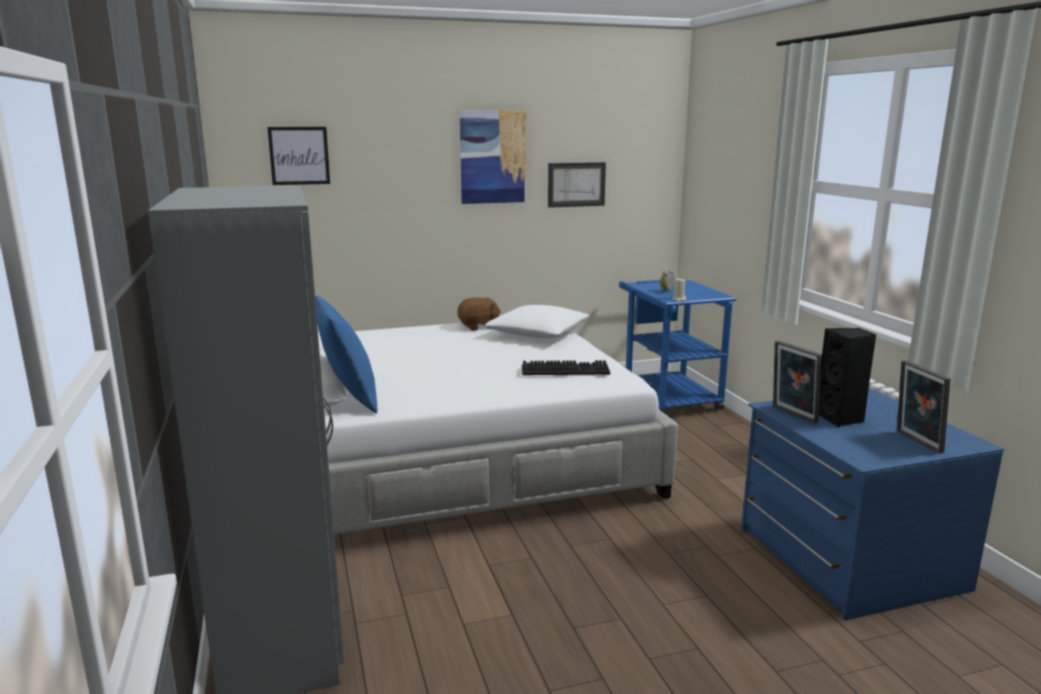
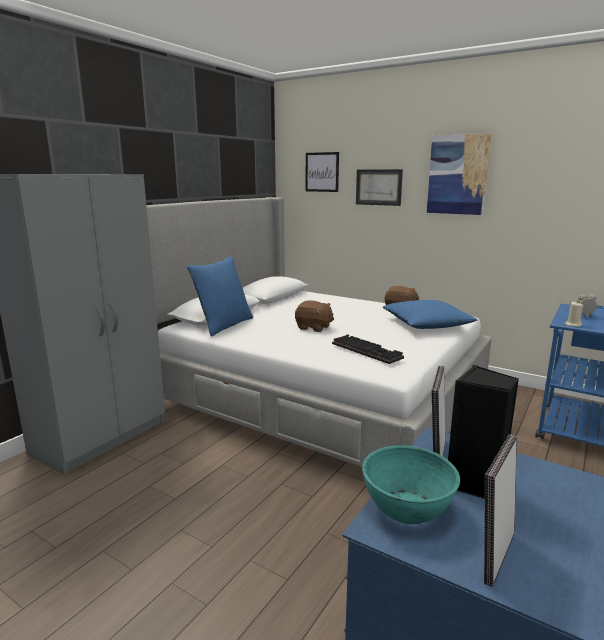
camera: 50 degrees right, 0 degrees up
(456, 368) = (314, 328): none -> brown plush toy
(538, 334) = (426, 324): white pillow -> blue pillow
(576, 184) = (537, 202): picture -> picture (378, 187)
(849, 444) = (407, 507): none -> turquoise bowl

